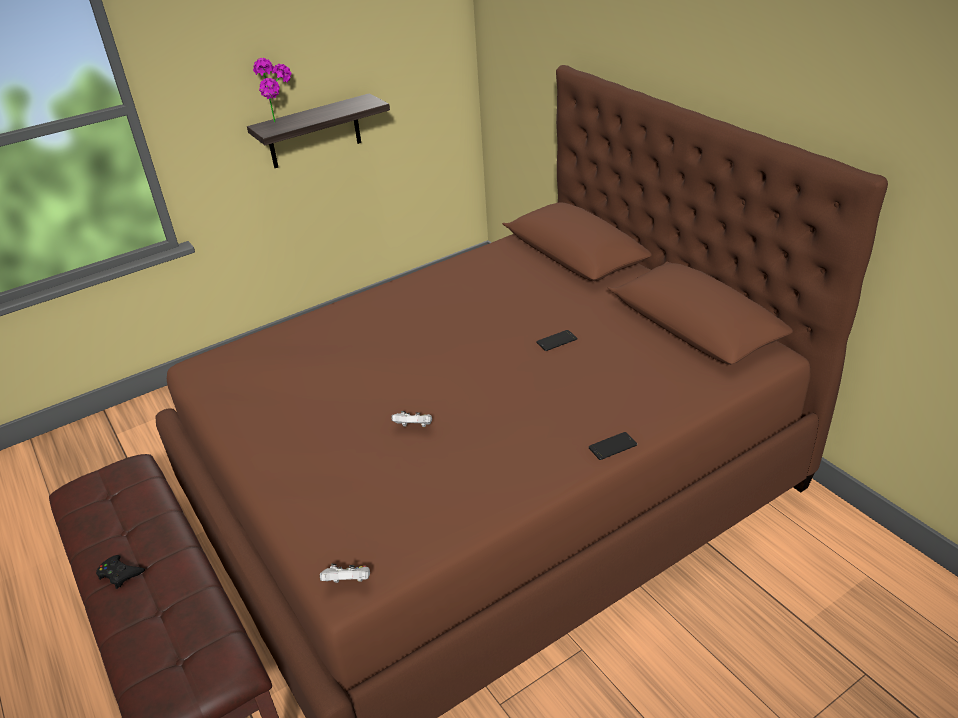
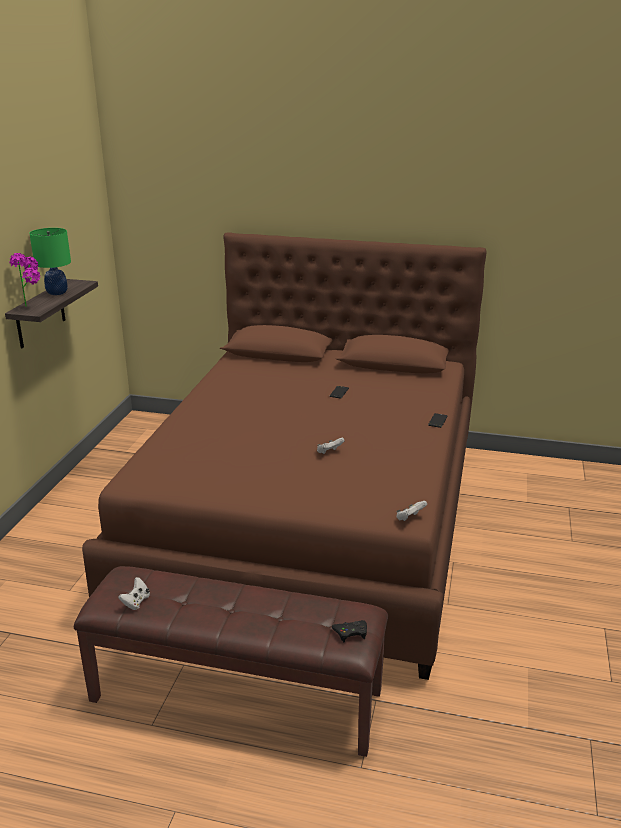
camera: 45 degrees left, 10 degrees down
(94, 505) = (136, 602): none -> white game controller
(120, 574) = (223, 617): black game controller -> black game controller (351, 633)
(328, 111) = (58, 293): none -> green table lamp

